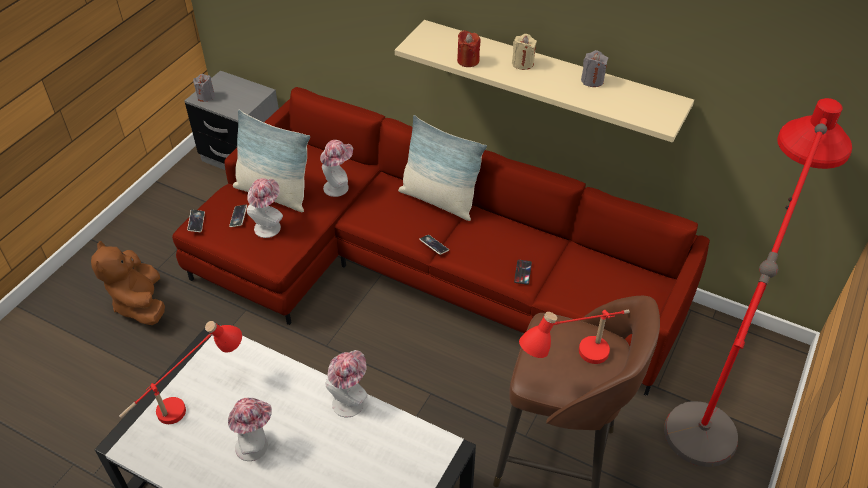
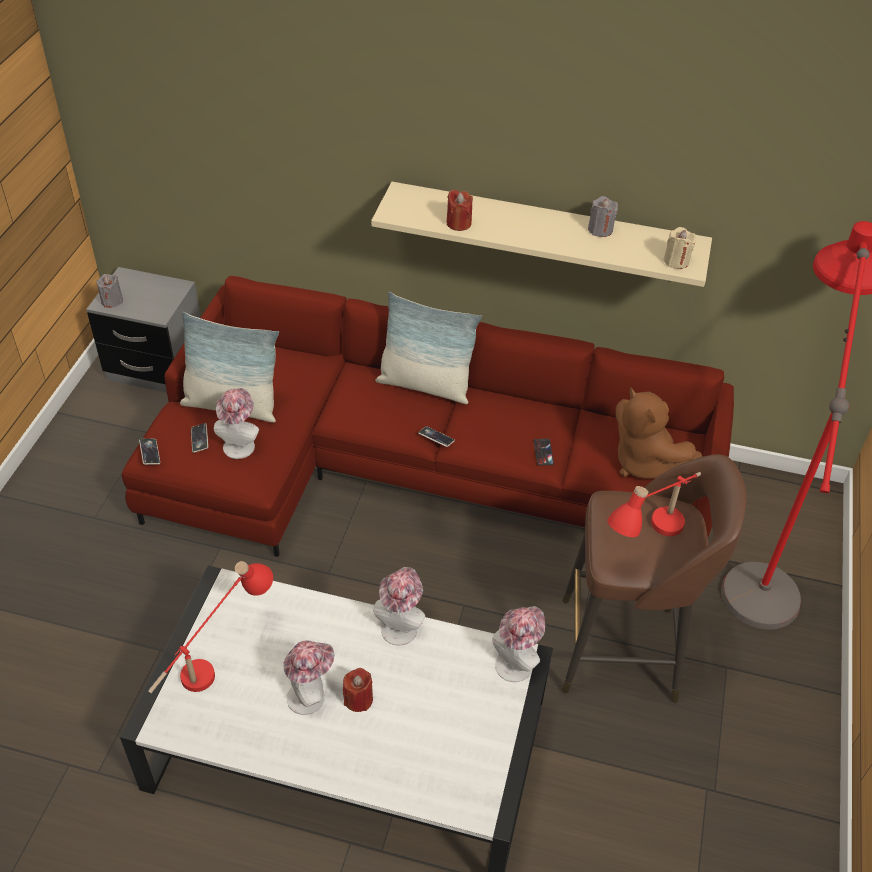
camera: 15 degrees left, 0 degrees up
(140, 304) = (88, 562): brown plush toy -> brown plush toy (645, 463)
(294, 456) = (358, 699): none -> red candle
(339, 186) = (306, 386): hat -> hat (516, 662)
(522, 63) = (519, 219): beige candle -> beige candle (676, 261)

